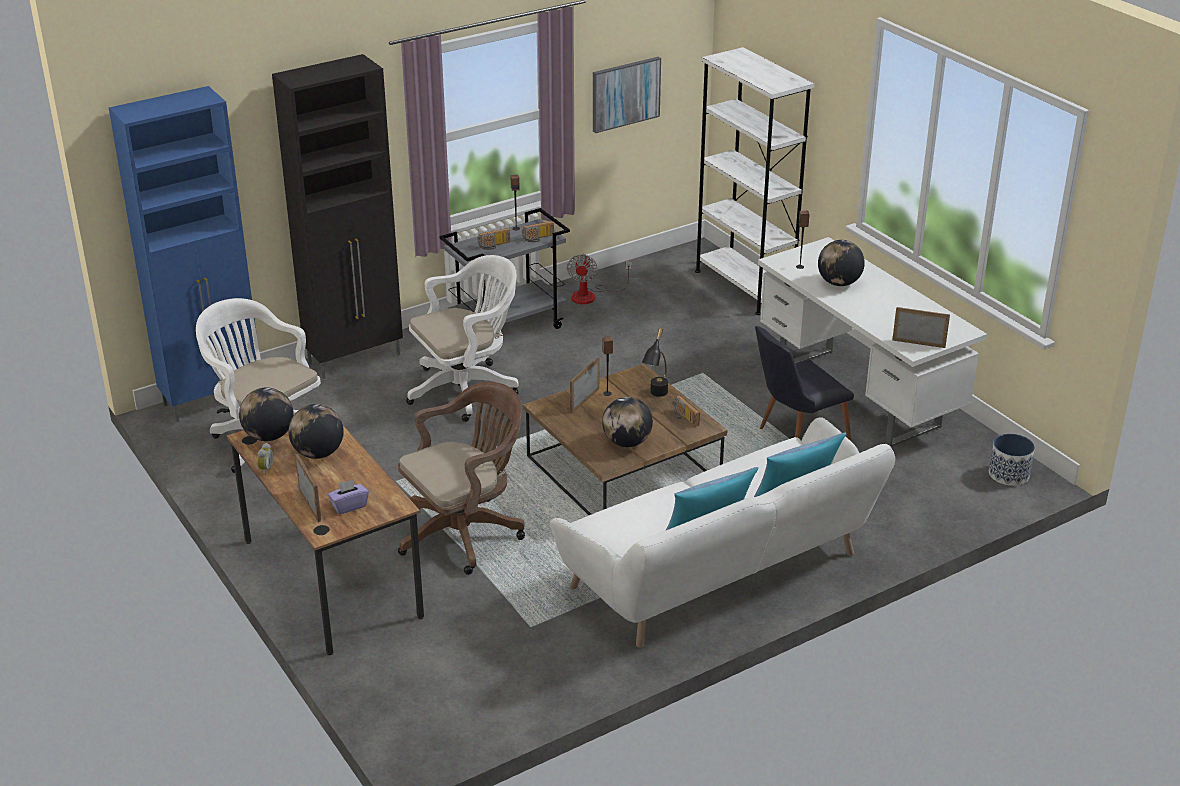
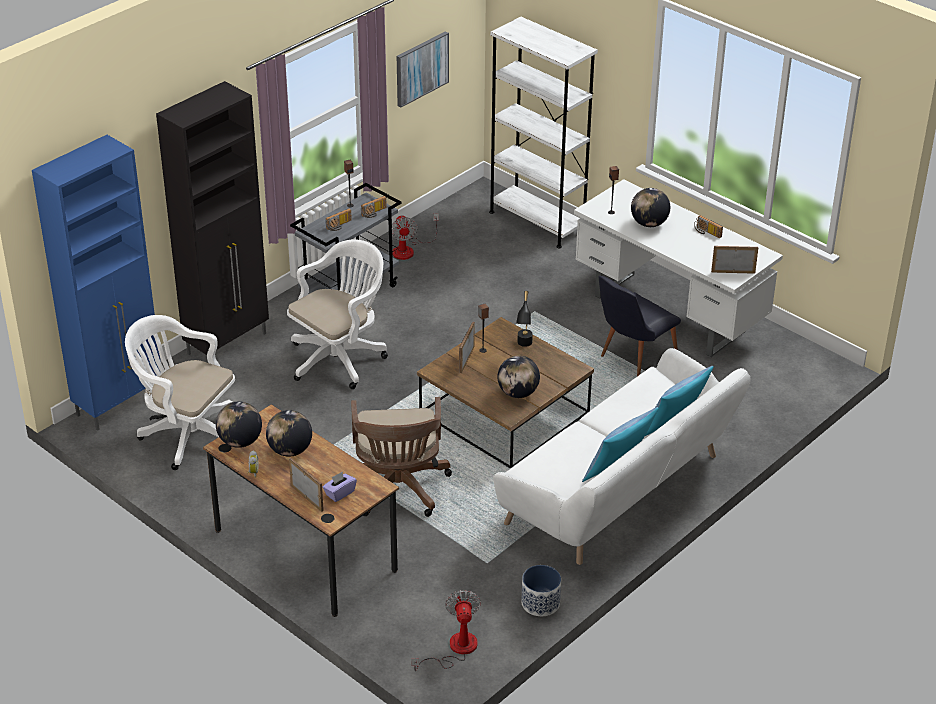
camera: 15 degrees left, 5 degrees up
(449, 717) = (455, 649): none -> fan
(465, 532) = (398, 490): brown office chair -> brown office chair turned 135 degrees clockwise
(683, 418) = (554, 363): radio -> radio (706, 232)
(1008, 475) = (811, 366): planter -> planter (540, 603)

